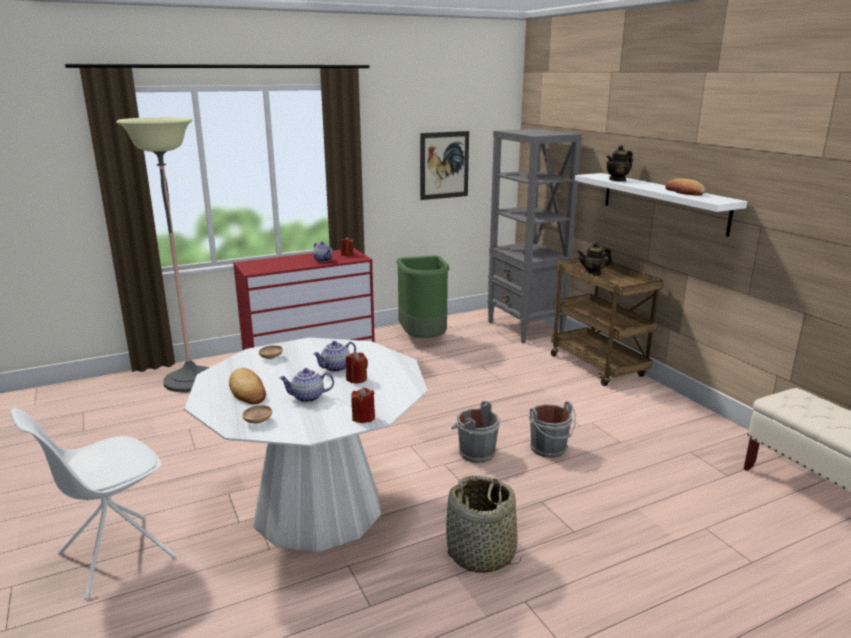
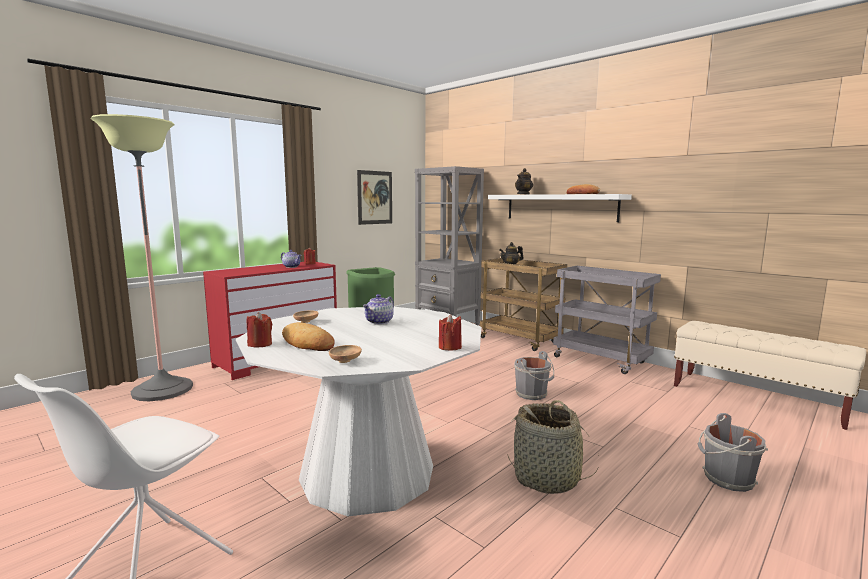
camera: 20 degrees left, 10 degrees down
(307, 398) = (377, 341): teapot -> none
(356, 379) = (408, 326): red candle -> red candle (260, 344)
(475, 452) = (477, 405): grey bucket -> grey bucket (726, 479)
(681, 414) = (601, 360): none -> grey cart

